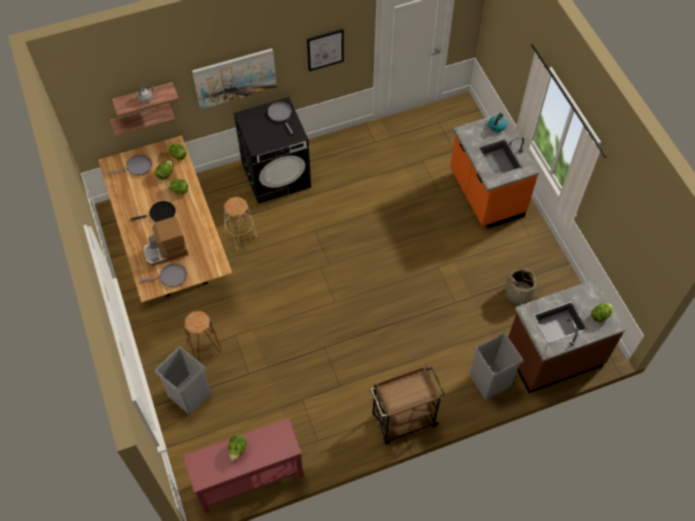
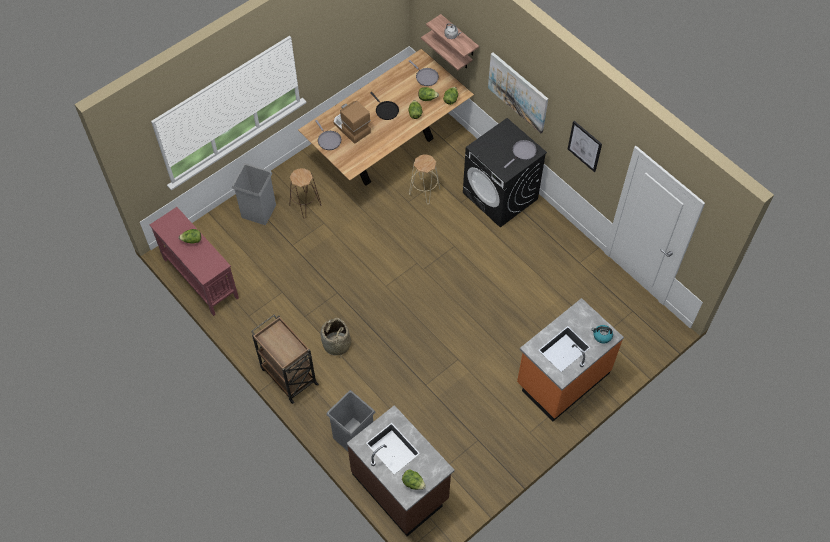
camera: 70 degrees right, 0 degrees up
(519, 294) = (457, 439): basket -> basket (336, 344)

